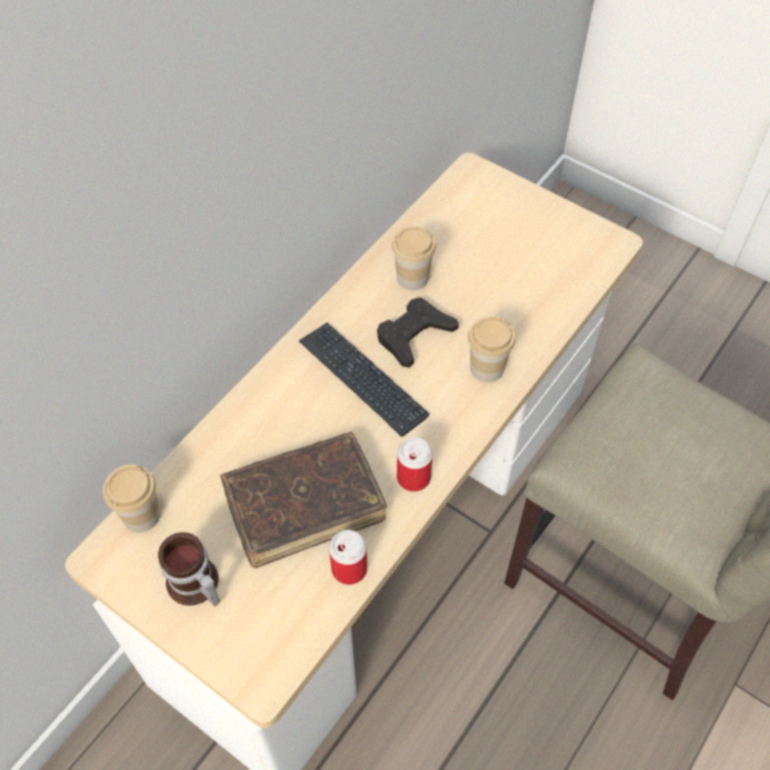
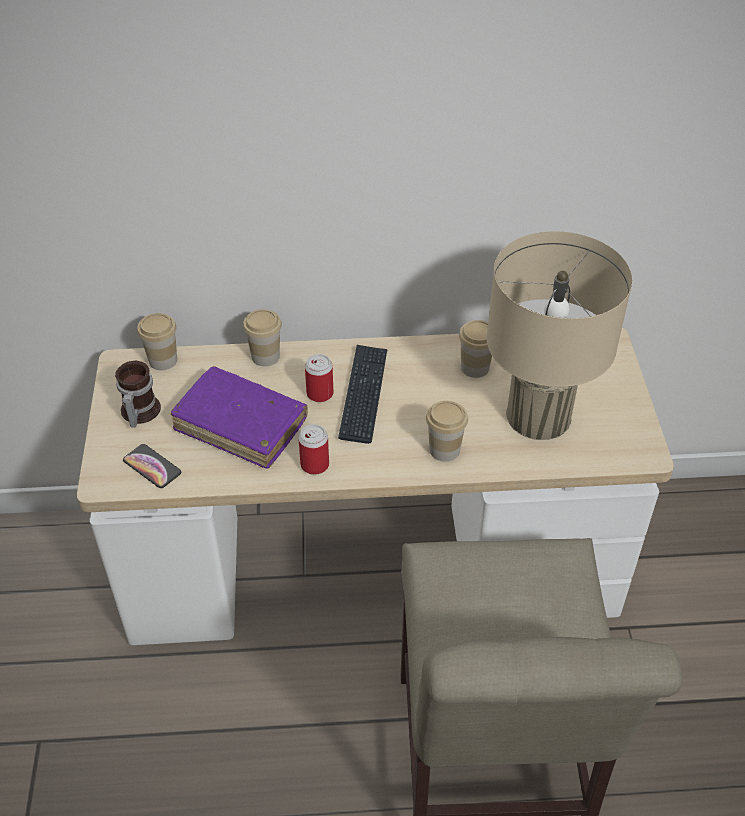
camera: 50 degrees right, 10 degrees down
(232, 422) = (265, 356): none -> cup
(284, 621) = (152, 467): none -> phone
(304, 505) = (241, 425): brown book -> purple book
(349, 568) = (216, 474): can -> can (320, 393)
(414, 335) = (428, 397): black game controller -> none
(510, 277) = (539, 416): none -> beige table lamp

